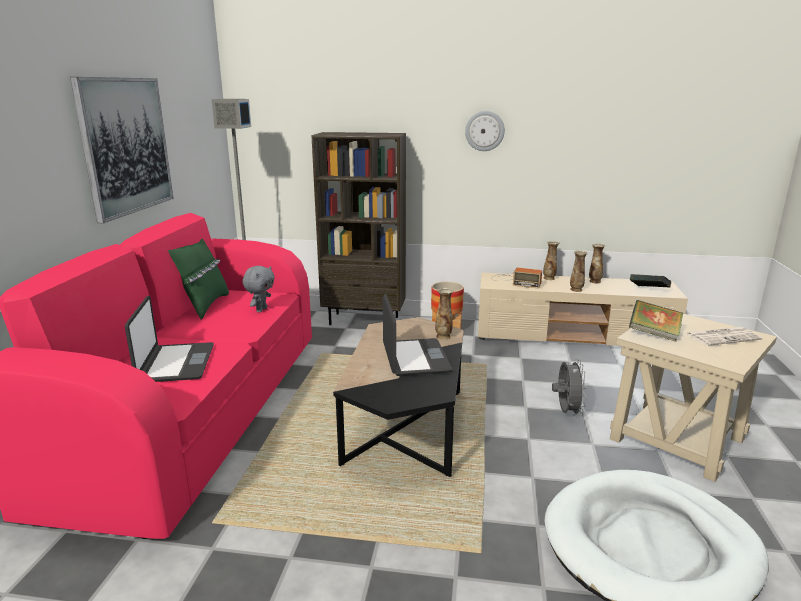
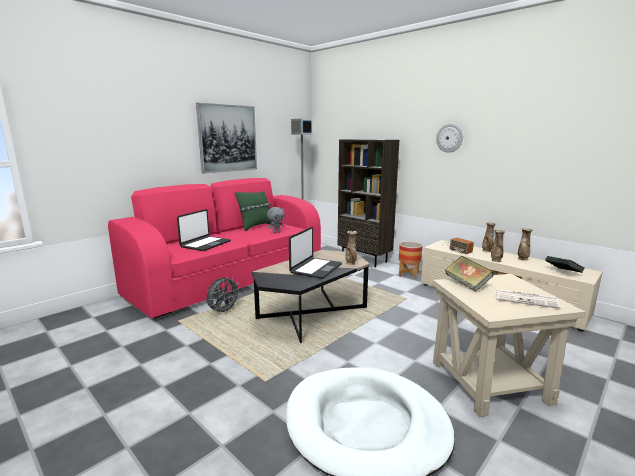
camera: 35 degrees right, 5 degrees down
(566, 412) = (423, 338): grey fan -> grey fan (224, 311)

